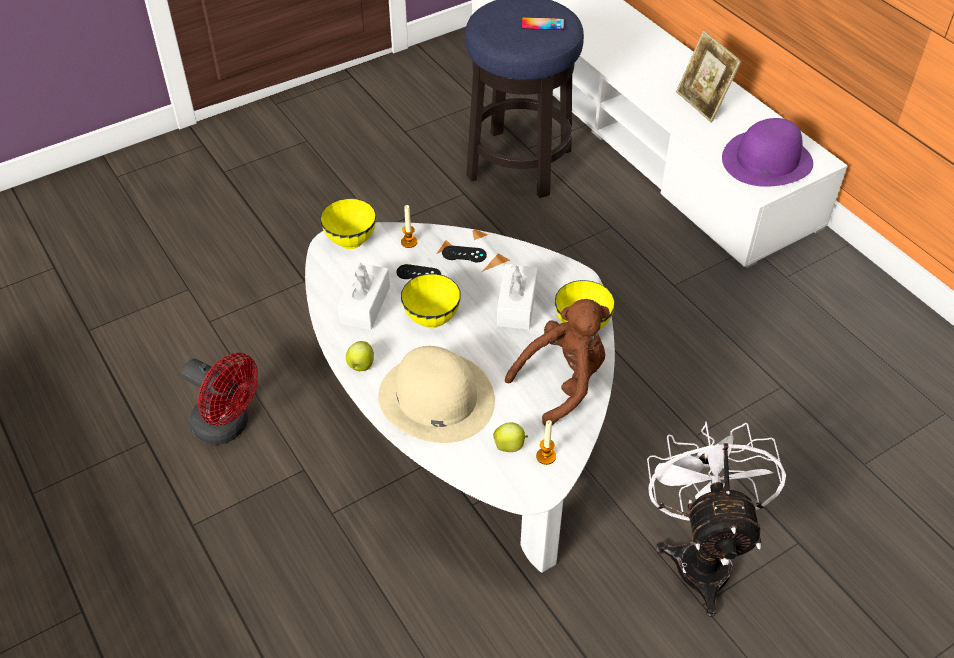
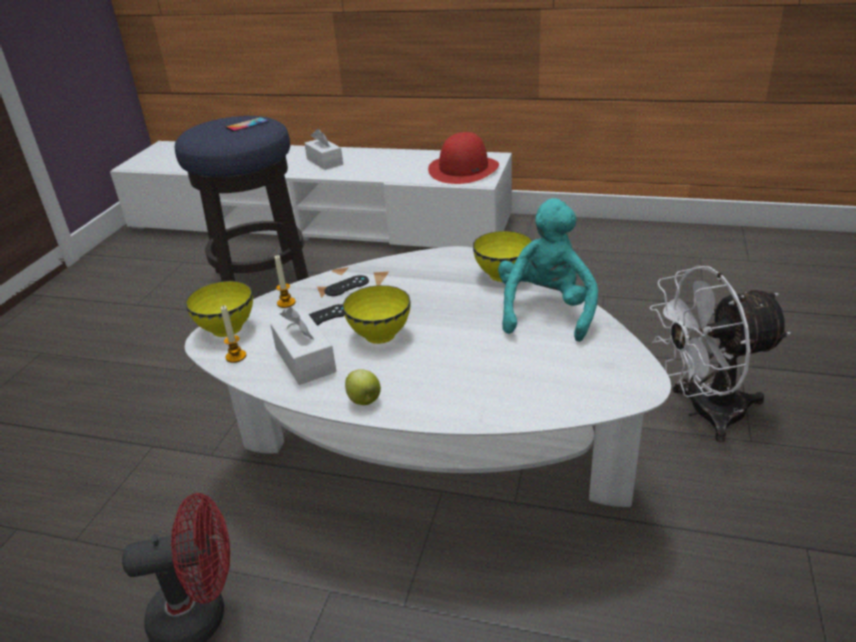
camera: 40 degrees left, 15 degrees down
(435, 398) = (466, 380): beige hat -> none
(510, 446) = (575, 370): apple -> none
(516, 305) = (437, 291): white tissue box -> white tissue box (324, 161)
(546, 456) = (611, 358): candle -> candle (236, 356)
(563, 382) = (546, 311): brown plush toy -> turquoise plush toy
(700, 554) = (704, 413): white fan -> white fan turned 60 degrees counterclockwise
(702, 104) = (382, 164): picture frame -> none
(767, 160) = (463, 169): purple hat -> red hat

